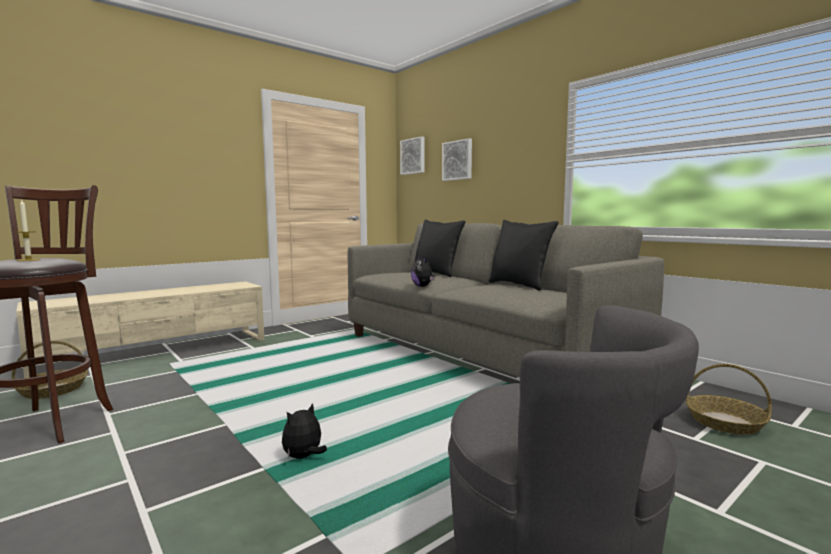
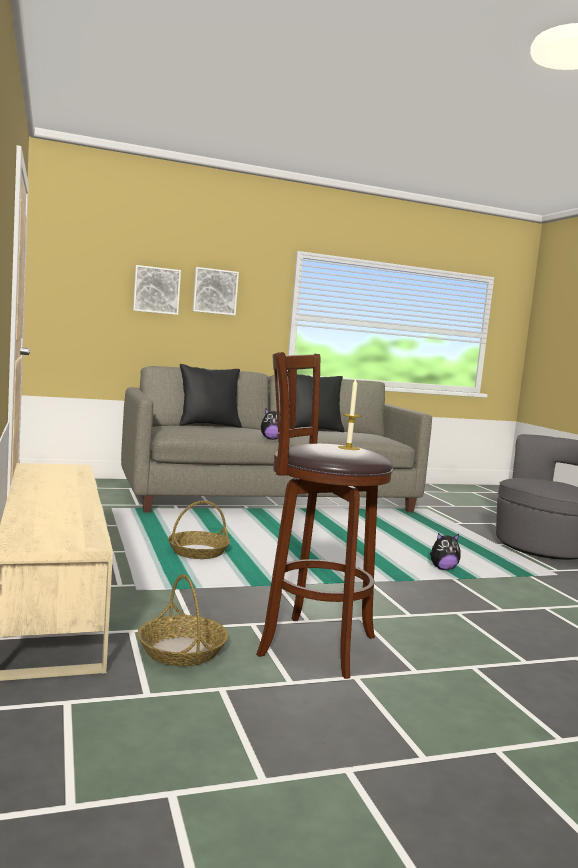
camera: 70 degrees left, 0 degrees up
(304, 457) = (443, 569): plush toy -> plush toy turned 75 degrees counterclockwise
(413, 156) = (70, 267): picture -> picture (215, 291)
(724, 422) = (438, 497): basket -> basket (198, 552)

